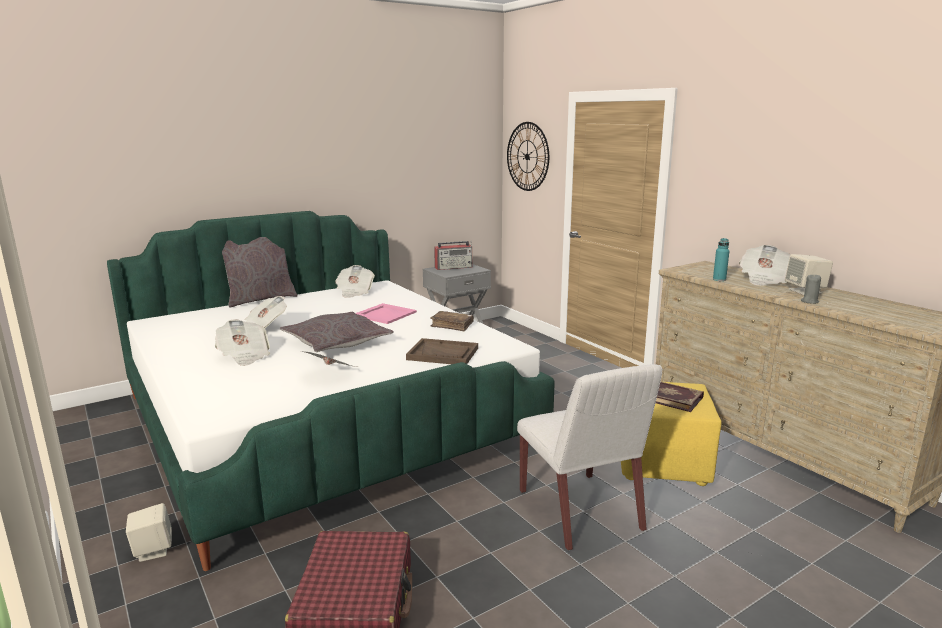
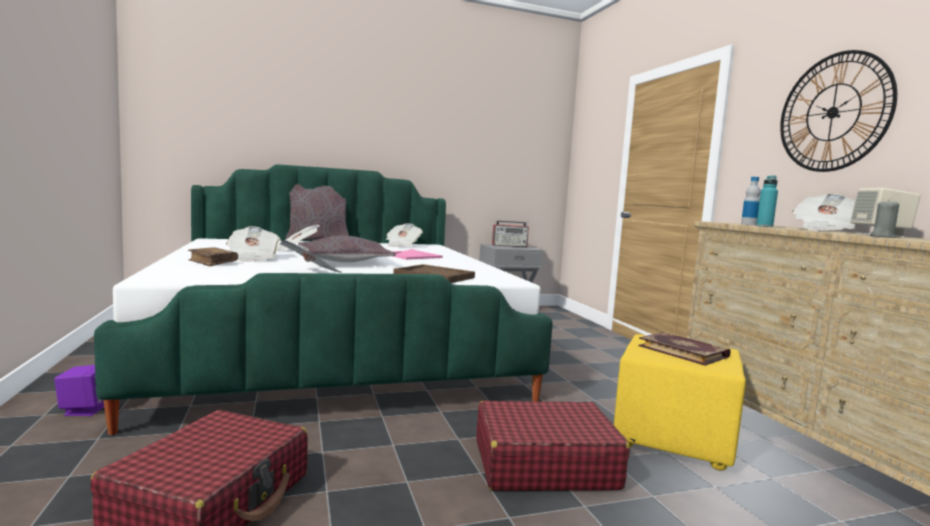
camera: 15 degrees right, 10 degrees down
(152, 550) = (85, 410): beige speaker -> purple speaker
(452, 325) = (466, 266): brown book -> brown book (213, 262)
(527, 156) = (590, 146): wall clock -> wall clock (833, 112)
(580, 511) = (544, 464): white chair -> red suitcase
(704, 273) = (749, 224): none -> bottle

